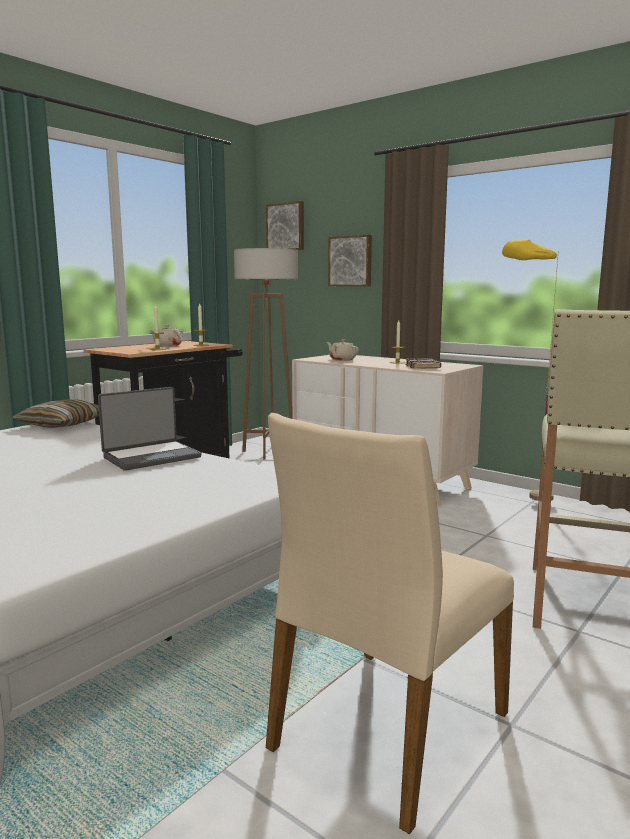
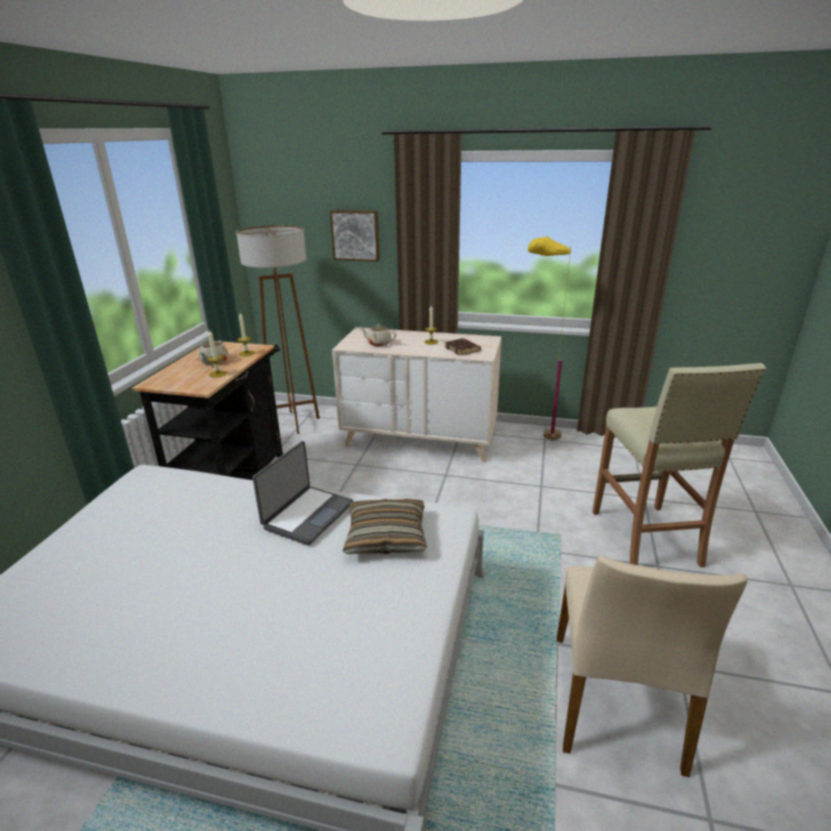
camera: 25 degrees left, 15 degrees up
(62, 424) = (153, 482): pillow -> pillow (386, 536)
(286, 227) = (274, 195): picture -> none

